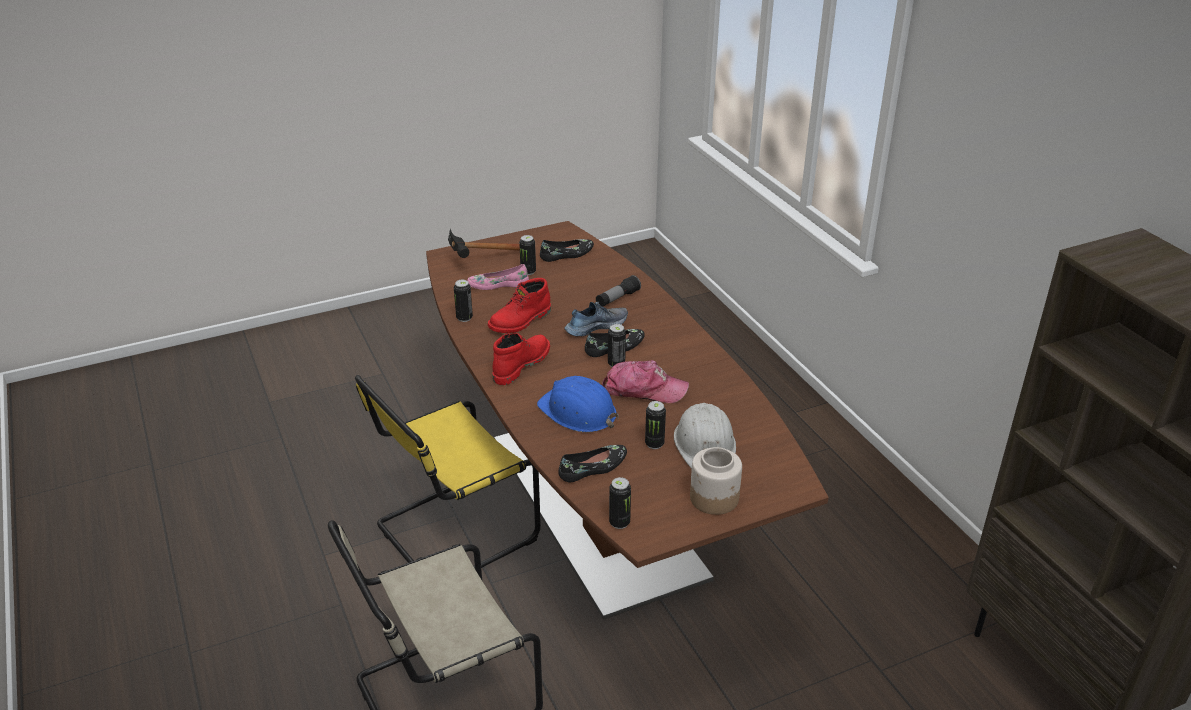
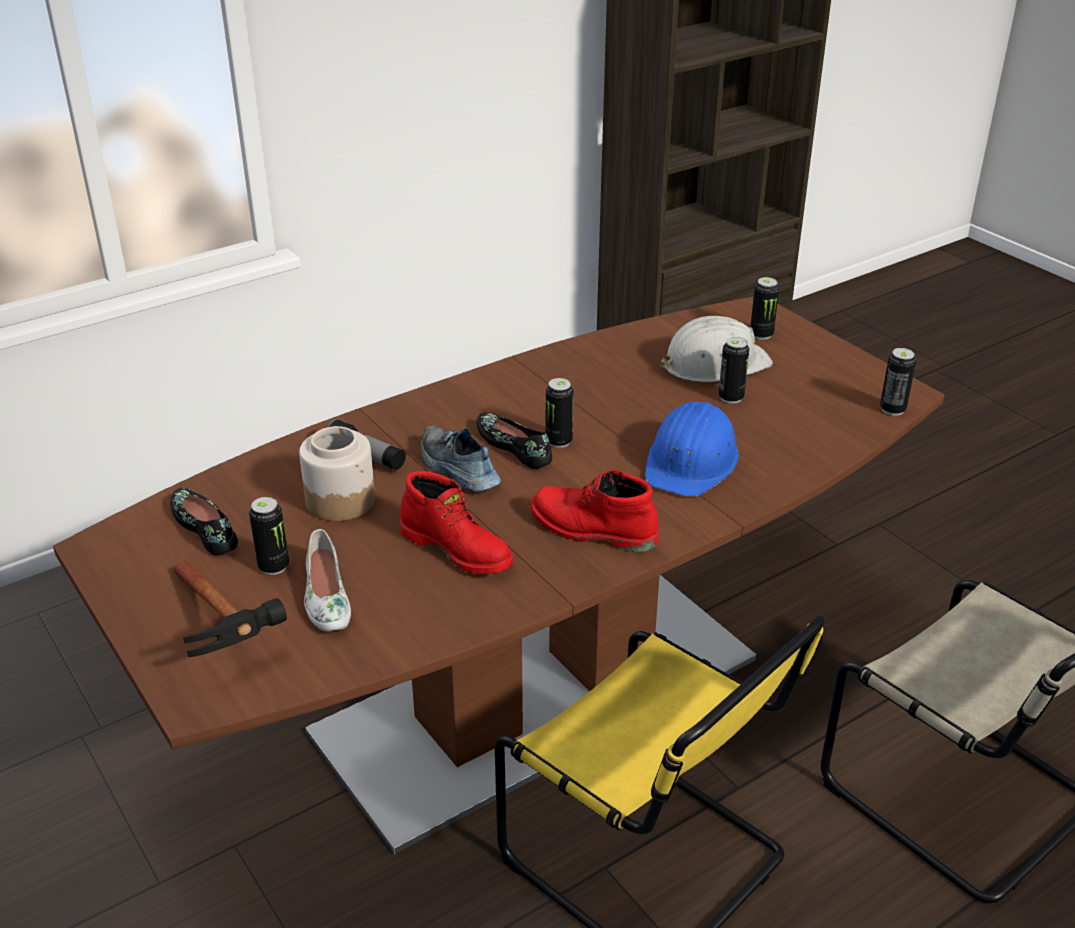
camera: 100 degrees left, 0 degrees up
(464, 318) = (459, 620): can -> can (761, 334)
(498, 284) = (325, 597): pink shoe -> white shoe
(594, 468) = (805, 436): black shoe -> none
(644, 390) = (615, 414): cap -> none
(715, 498) = (808, 354): jar -> jar (340, 500)

